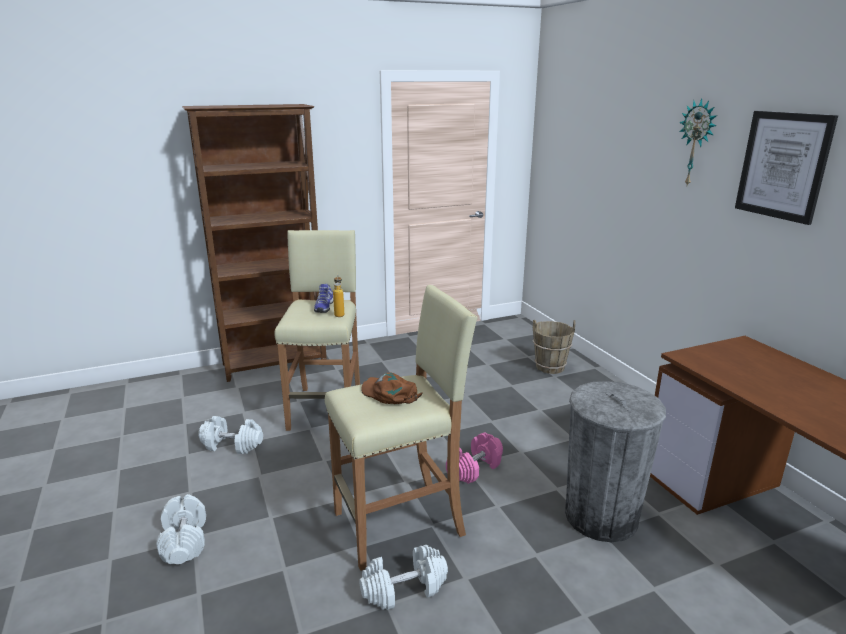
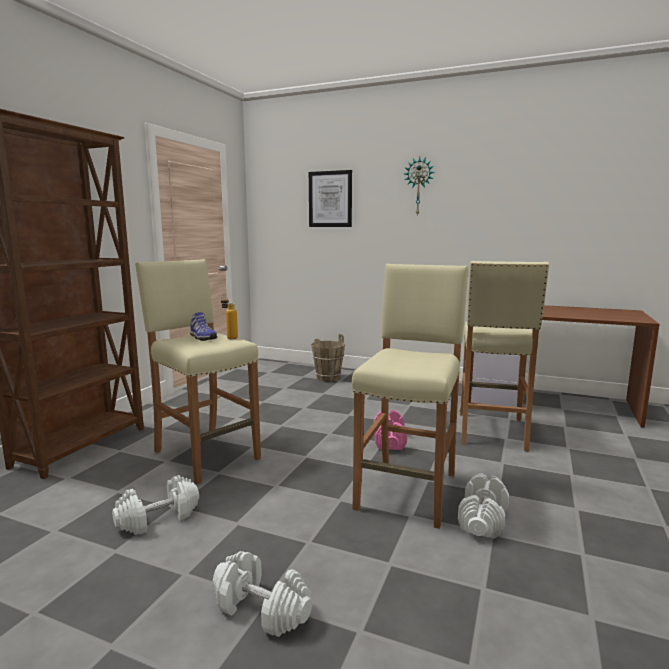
camera: 45 degrees left, 10 degrees down
(390, 394) = (404, 357): brown cap -> none
(600, 516) = (491, 431): grey trash can -> beige stool
(783, 166) = (486, 191): picture -> picture (330, 199)

